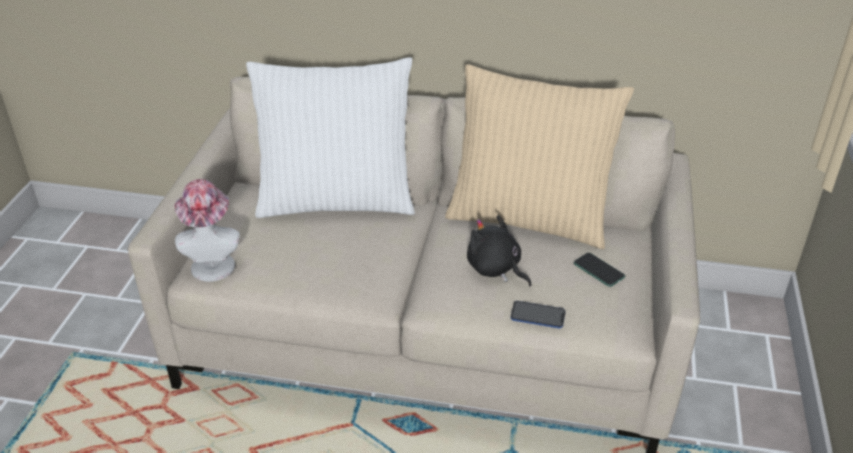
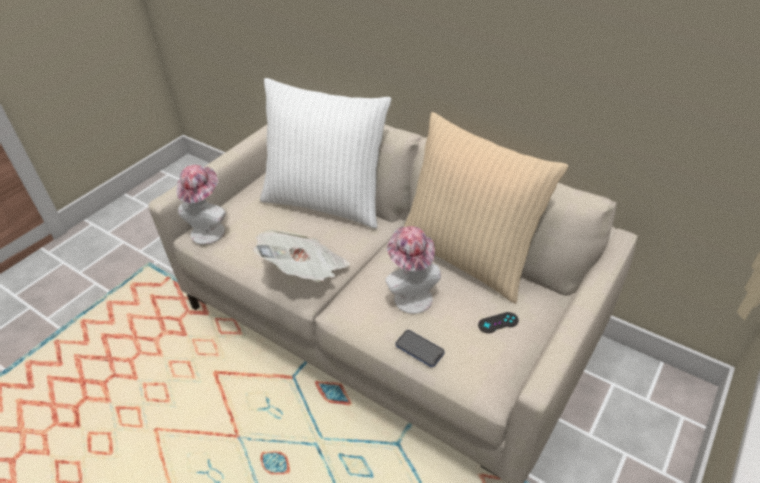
camera: 25 degrees right, 5 degrees up
(364, 276) = (305, 271): none -> newspaper
(495, 269) = (410, 295): black plush toy -> hat
(599, 270) = (498, 323): phone -> black game controller

